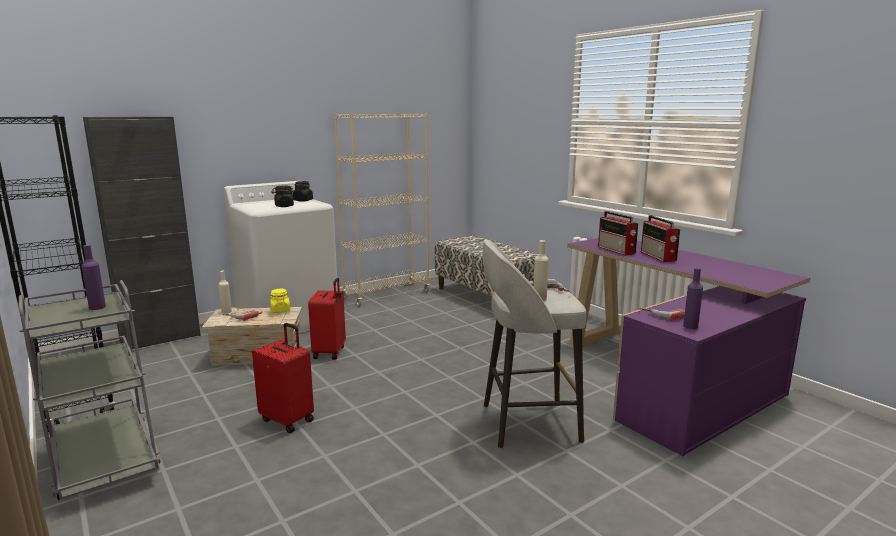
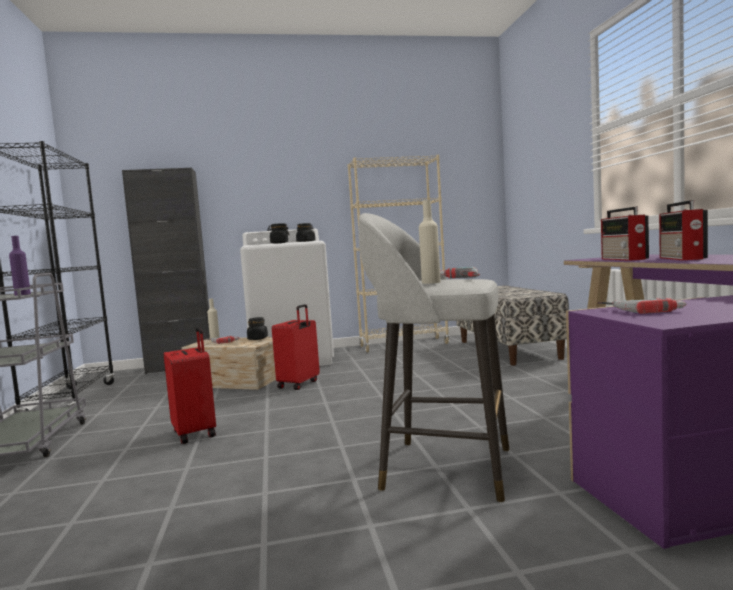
camera: 25 degrees right, 10 degrees down
(280, 310) = (257, 339): yellow jar -> black jar
(690, 326) = (669, 317): purple bottle -> none

